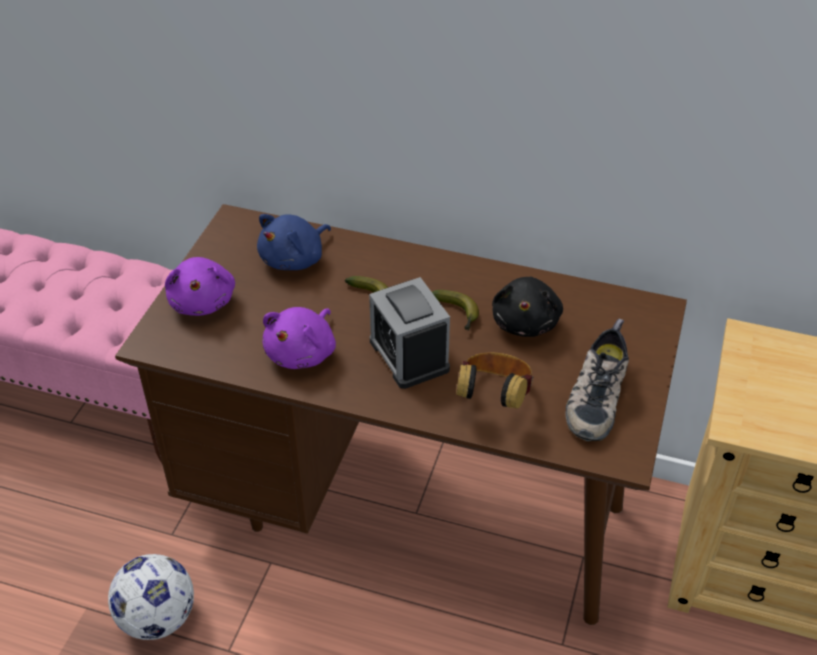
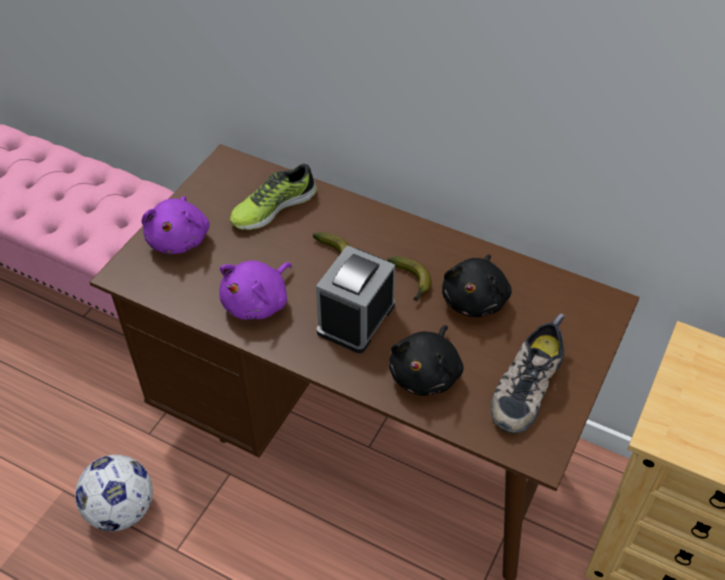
camera: 10 degrees right, 5 degrees up
(295, 259) = (273, 207): blue plush toy -> shoe
(409, 355) = (356, 318): alarm clock -> alarm clock turned 45 degrees clockwise
(494, 398) = (426, 373): headphones -> black plush toy

